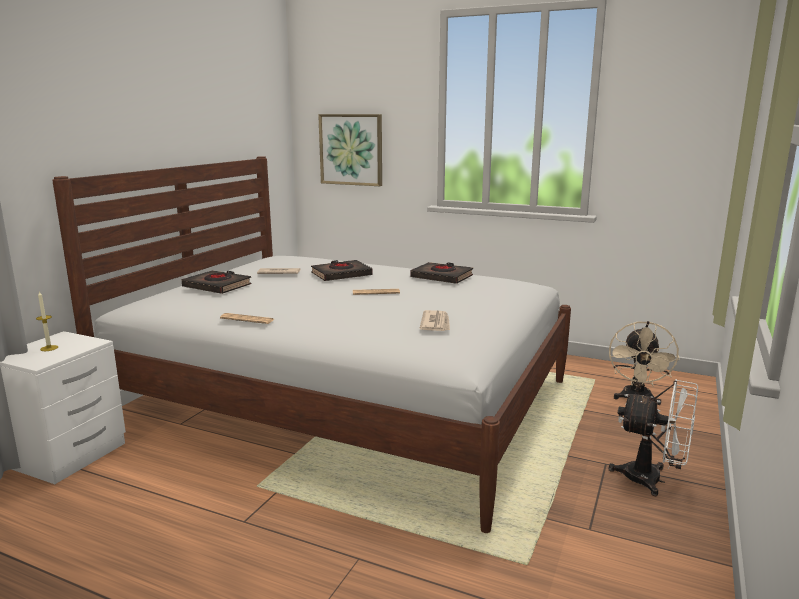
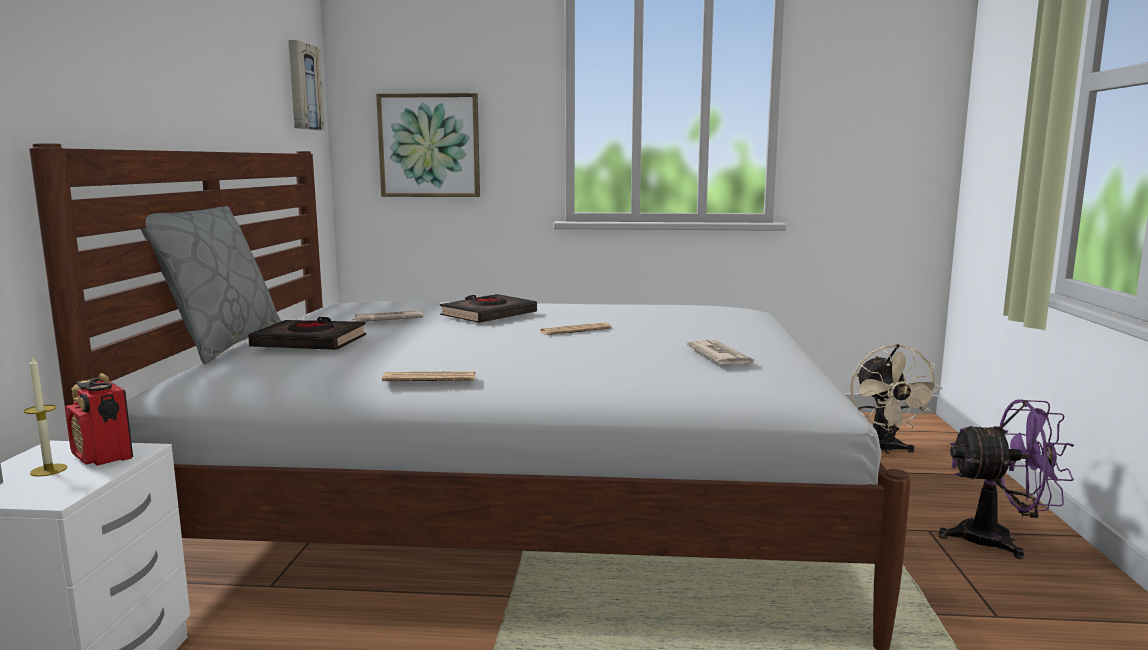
camera: 20 degrees left, 5 degrees down
(77, 344) = (102, 457): none -> radio
(178, 281) = (222, 344): none -> grey pillow
(267, 112) = (303, 87): none -> picture
(442, 277) = (633, 308): black book -> none
(652, 480) = (998, 540): white fan -> purple fan

